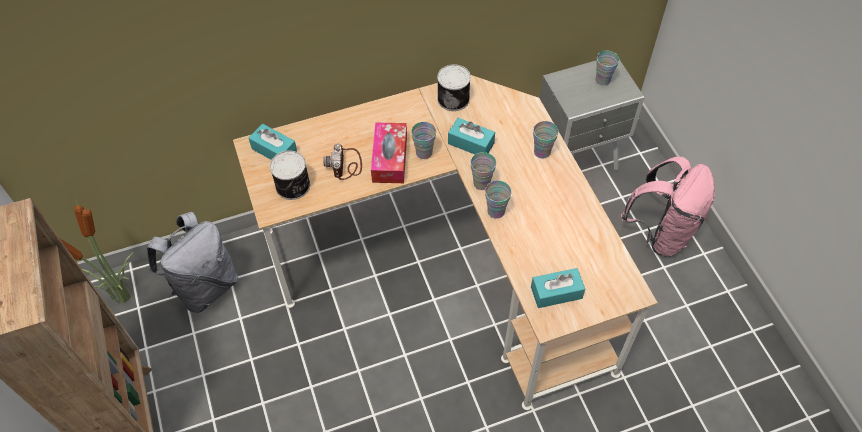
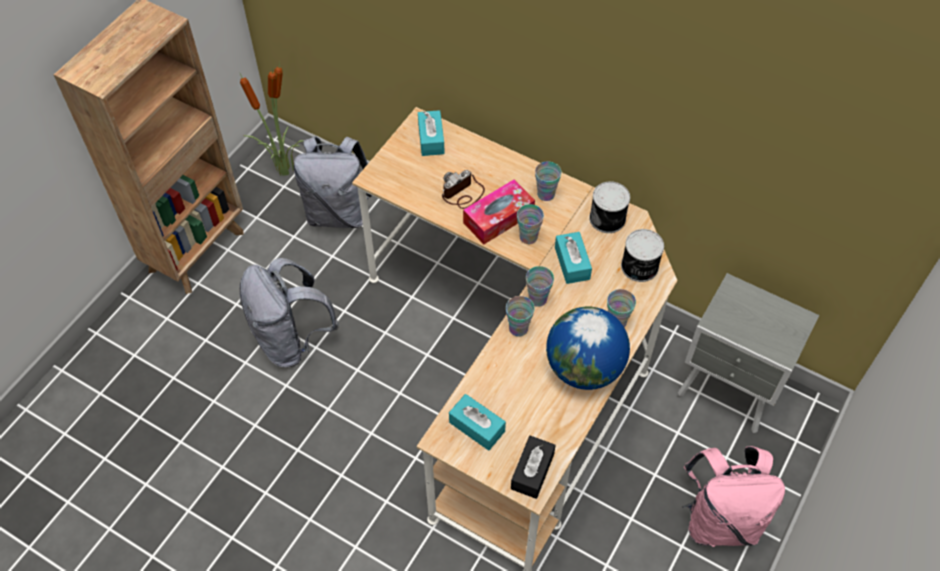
camera: 50 degrees right, 0 degrees up
(287, 399) = (292, 339): none -> grey backpack
(293, 186) = (409, 175): can -> can (639, 267)
(562, 196) = (584, 368): none -> globe
(602, 80) = (774, 324): cup -> cup (546, 194)
(620, 283) = (532, 471): none -> black tissue box

